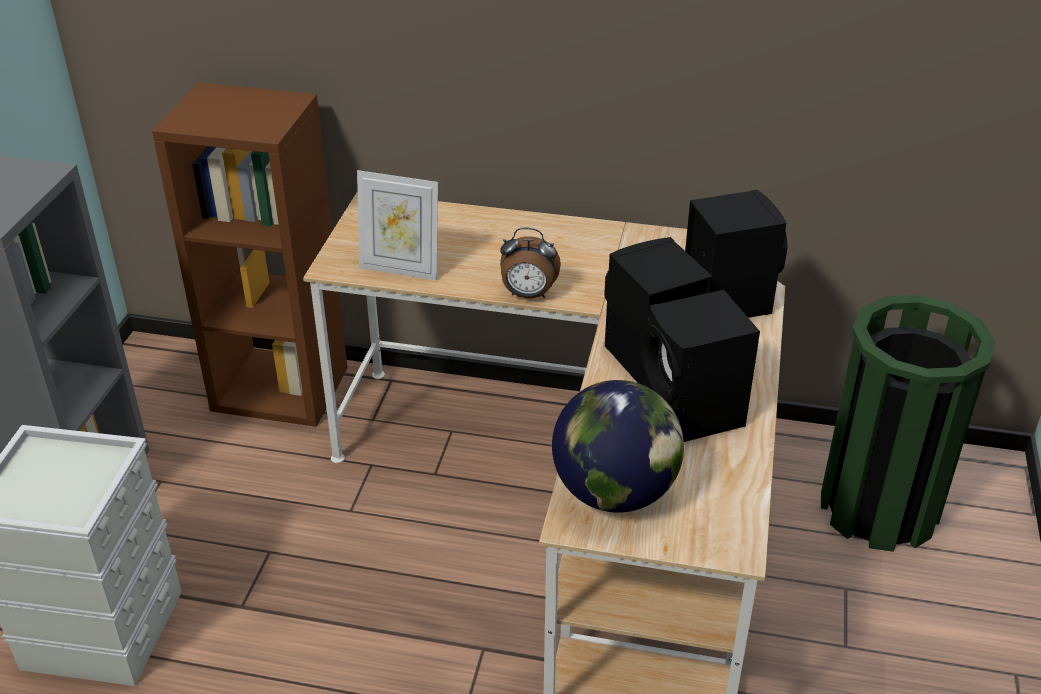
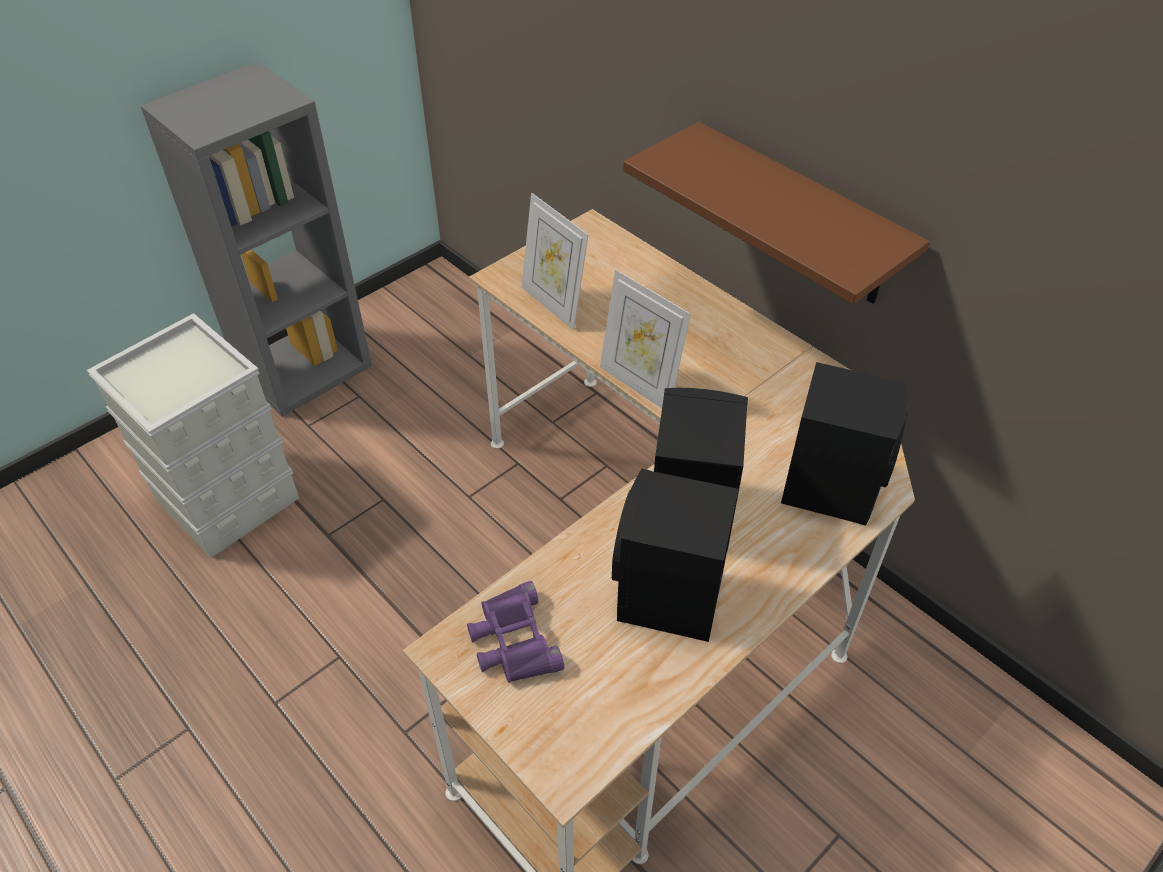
camera: 35 degrees right, 10 degrees up
(282, 388) = (506, 358): brown bookcase -> none
(528, 295) = (639, 384): alarm clock -> picture frame
(585, 116) = (798, 216): none -> brown shelf
(614, 493) = (513, 641): globe -> purple binoculars
(879, 508) = (952, 771): green trash can -> none

